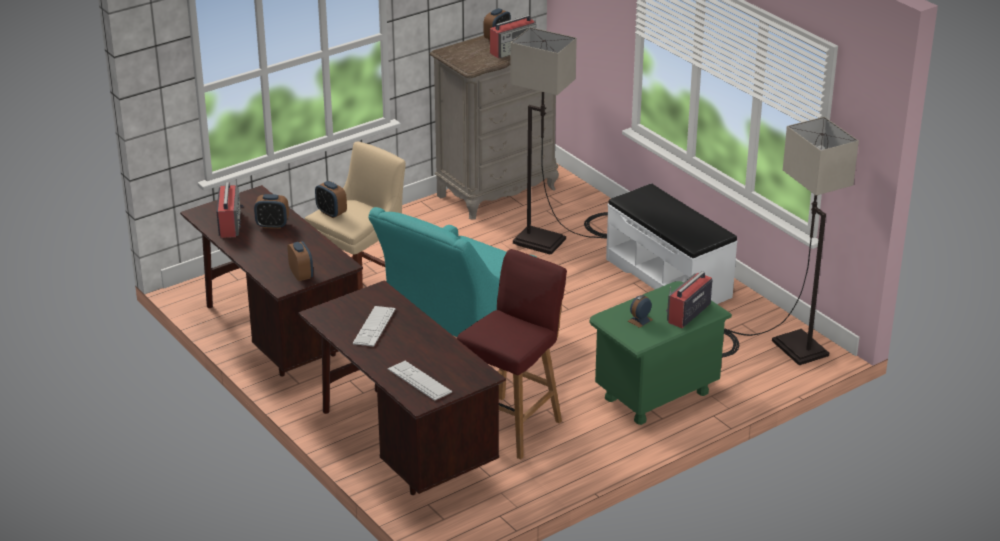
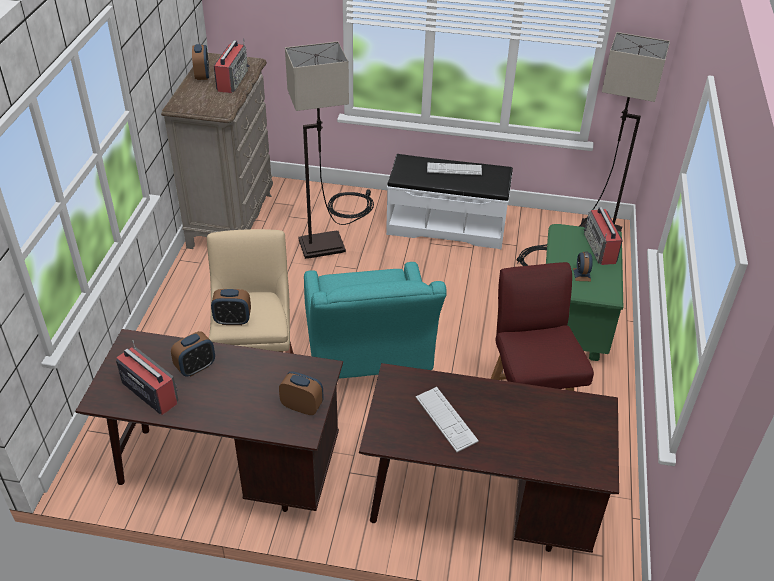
camera: 45 degrees left, 10 degrees up
(419, 381) = (566, 451): keyboard -> keyboard (454, 169)

